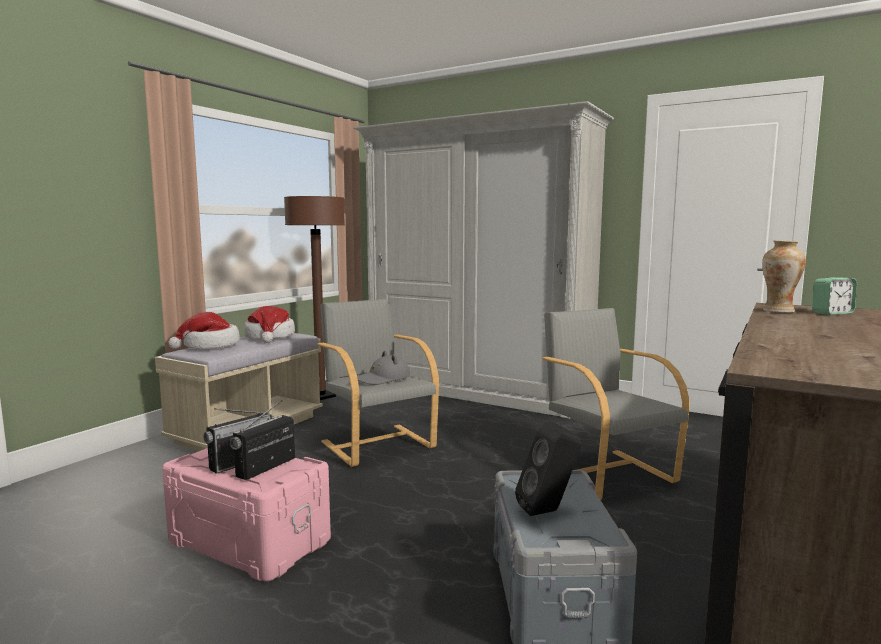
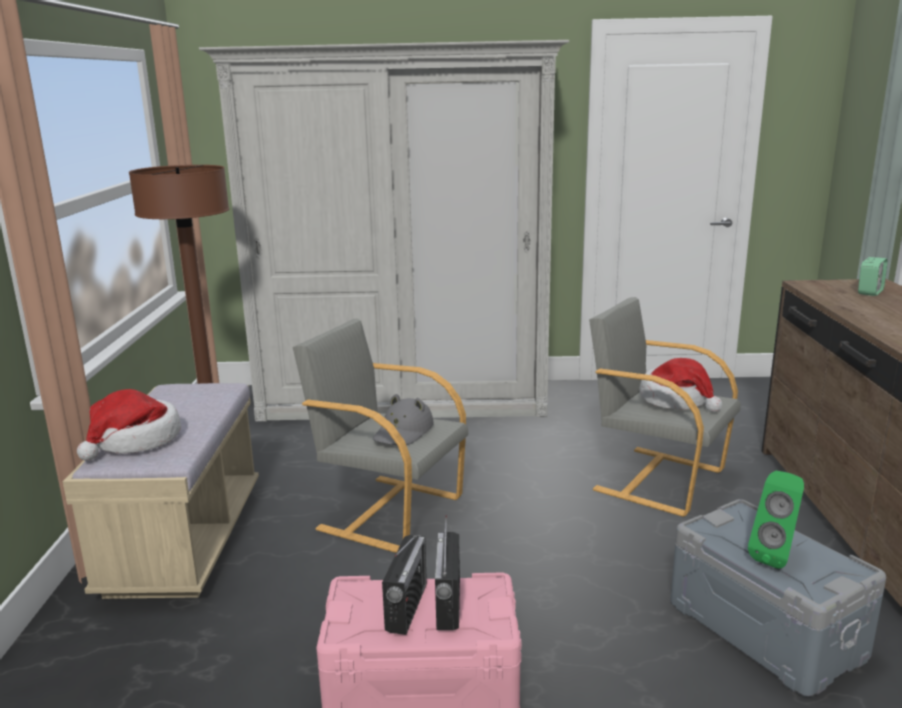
camera: 30 degrees left, 10 degrees up
(270, 337) = (191, 401): hat -> hat (676, 400)
(549, 511) = (776, 556): black speaker -> green speaker
(778, 311) = (831, 296): vase -> none

